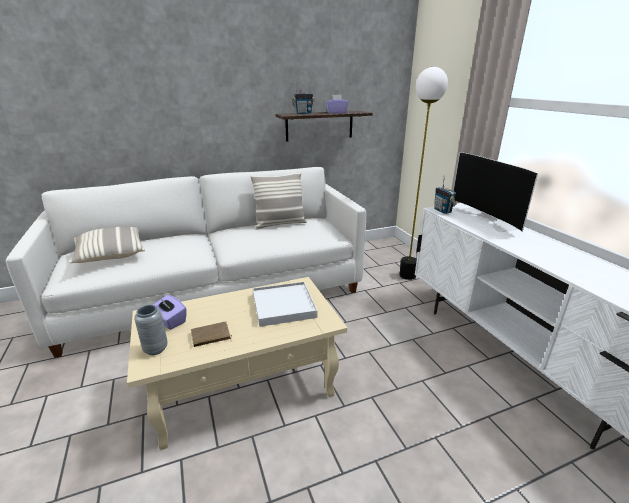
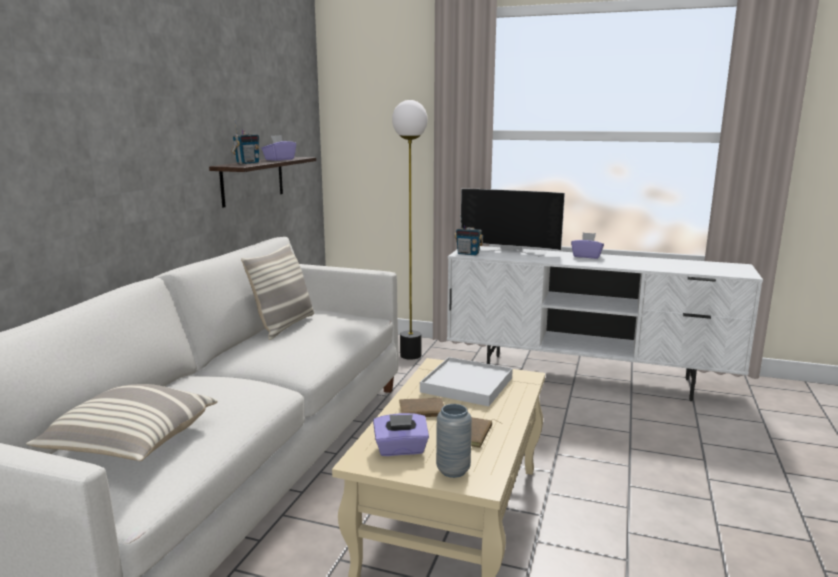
camera: 50 degrees left, 10 degrees down
(226, 307) = (422, 412): none -> brown book
(548, 246) = (586, 256): none -> purple tissue box

